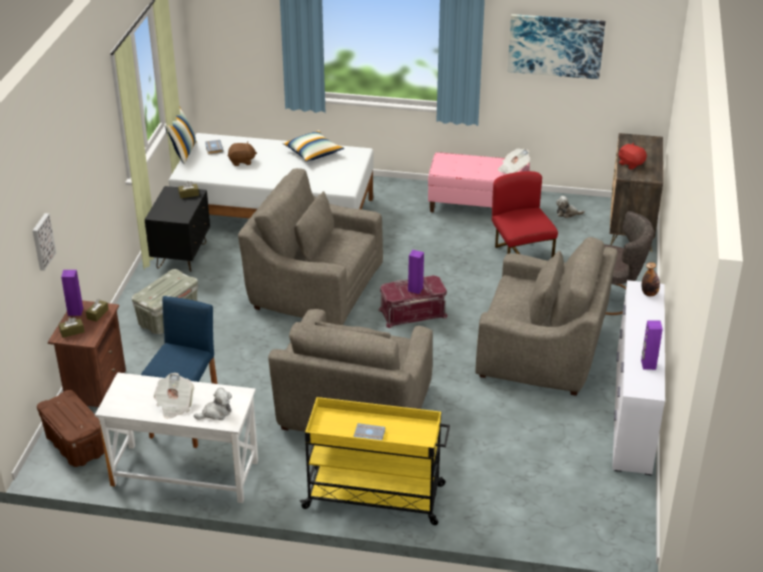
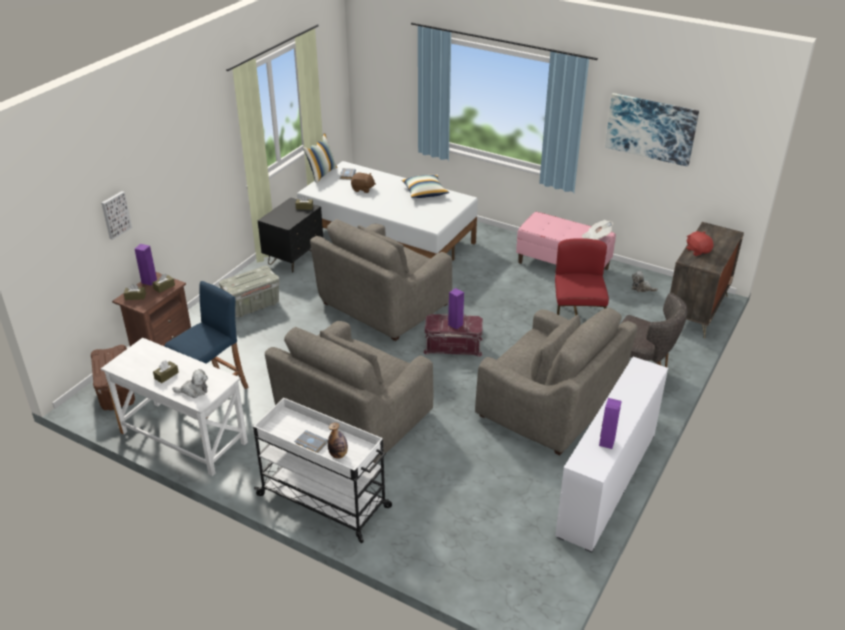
camera: 20 degrees right, 0 degrees up
(174, 405) = (166, 375): newspaper -> brown tissue box
(314, 287) = (383, 305): grey armchair -> grey armchair turned 90 degrees counterclockwise
(376, 496) = (325, 501): yellow cart -> white cart
(649, 293) = (647, 374): bottle -> bottle (338, 454)

